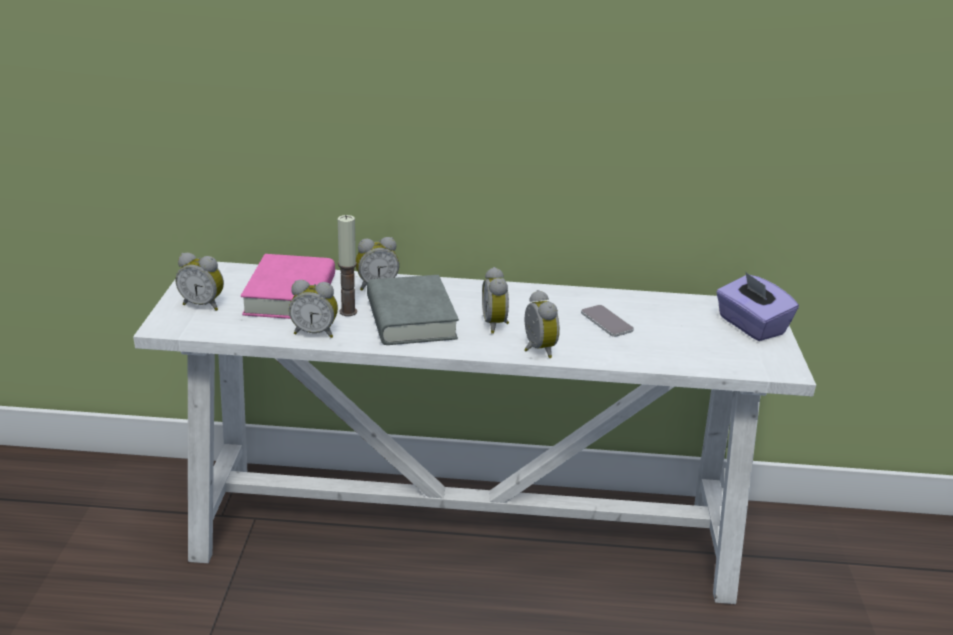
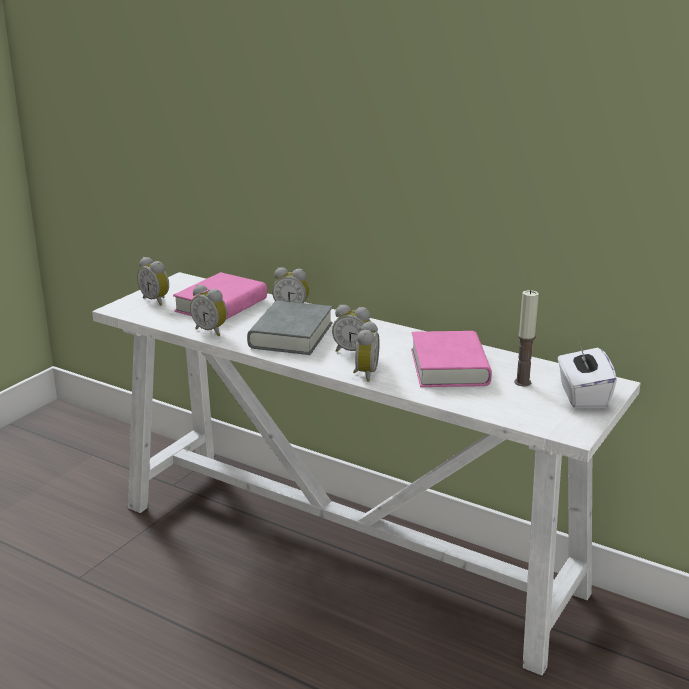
camera: 30 degrees right, 5 degrees down
(348, 312) = (250, 322): candle -> candle (522, 382)
(496, 324) = (353, 351): alarm clock -> alarm clock turned 90 degrees counterclockwise
(606, 322) = (449, 367): phone -> pink book
(750, 326) = (582, 395): purple tissue box -> white tissue box

